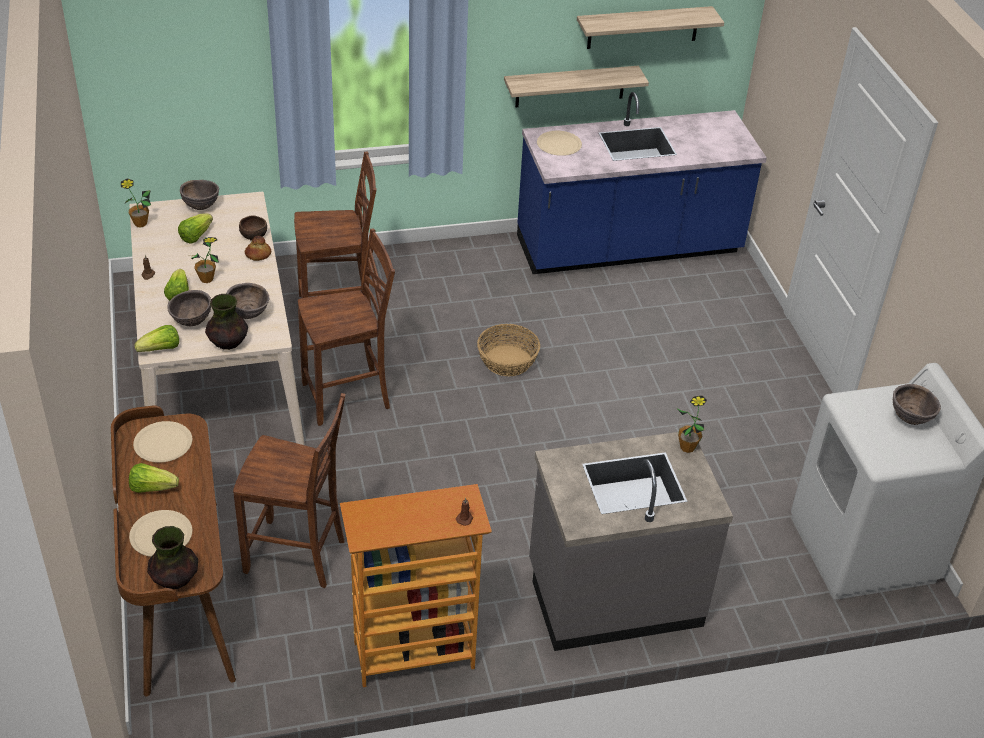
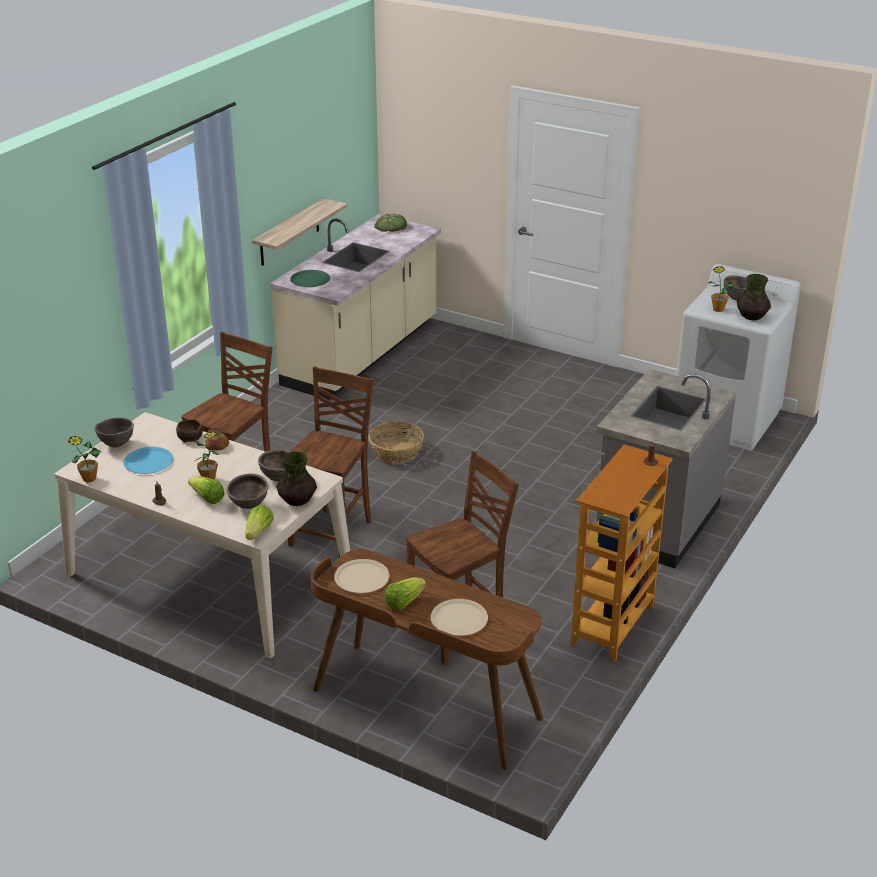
camera: 45 degrees left, 10 degrees down
(175, 579) = (513, 631): vase -> vase (752, 317)
(195, 236) = (148, 461): lettuce -> blue plate
(559, 144) = (310, 279): beige plate -> green plate
(629, 248) = (362, 354): blue counter -> beige counter
(643, 27) = (321, 164): shelf -> none
(687, 447) = (662, 377): potted plant -> potted plant (718, 309)
(723, 130) = (391, 226): none -> bread

